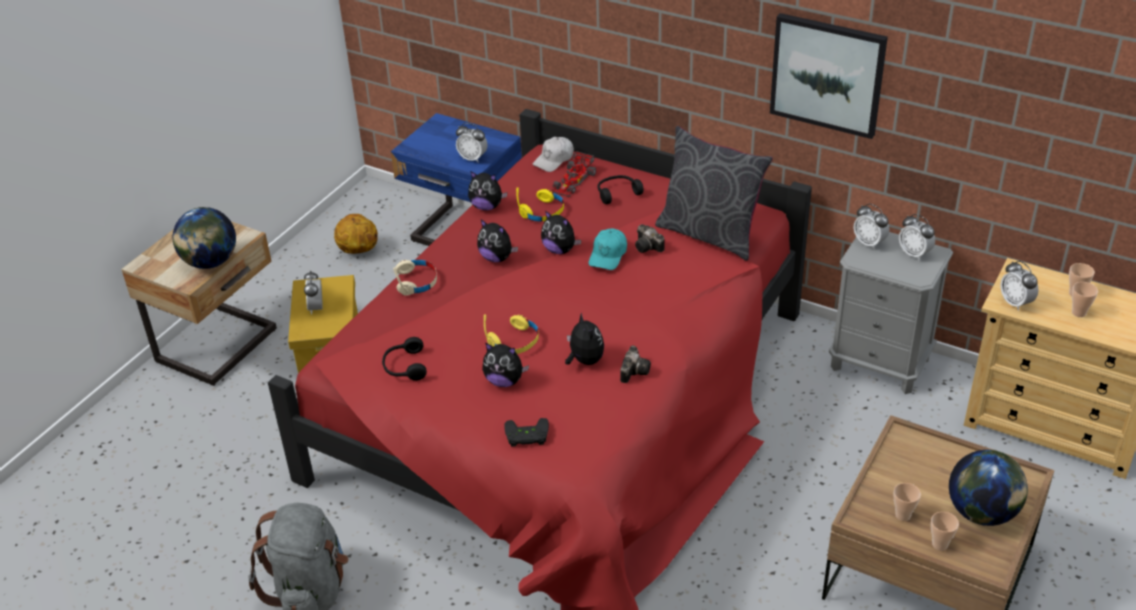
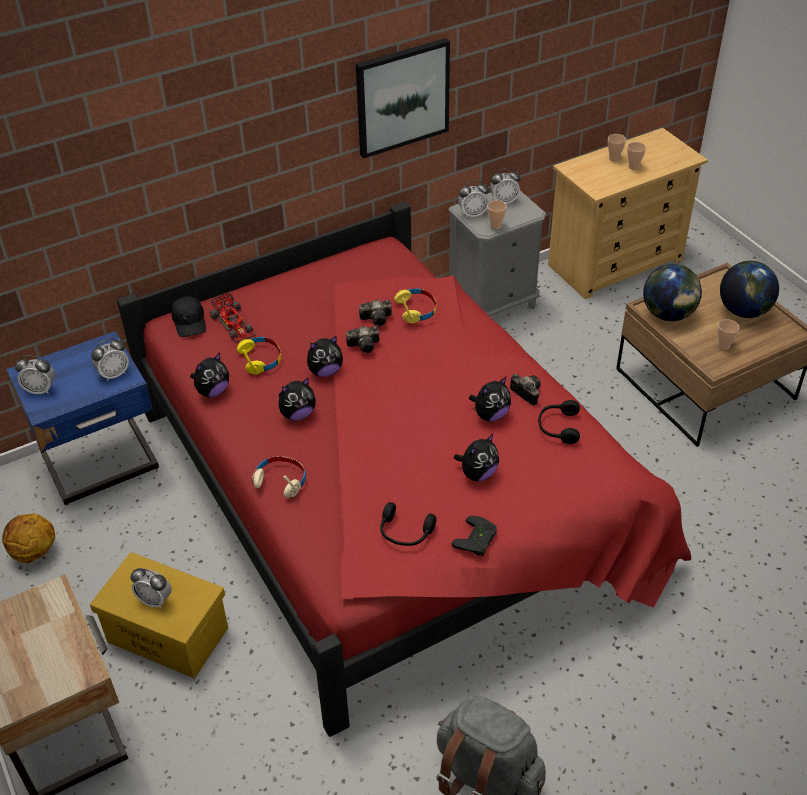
camera: 60 degrees left, 5 degrees up
(210, 262) = (70, 639): globe -> globe (668, 315)
(515, 342) = (432, 447): yellow headphones -> yellow headphones (416, 310)
(526, 437) = (559, 488): black game controller -> black game controller (477, 540)
(554, 160) = (189, 322): white cap -> black cap
(584, 360) = (490, 415): plush toy -> plush toy turned 135 degrees clockwise
(608, 255) = (365, 345): turquoise cap -> camera
(617, 193) = (280, 306): black headphones -> black headphones (558, 427)
(710, 234) = (392, 280): grey pillow -> none
(940, 544) = (760, 343): cup -> cup (495, 226)
(1015, 303) = (602, 185): alarm clock -> alarm clock (40, 390)

